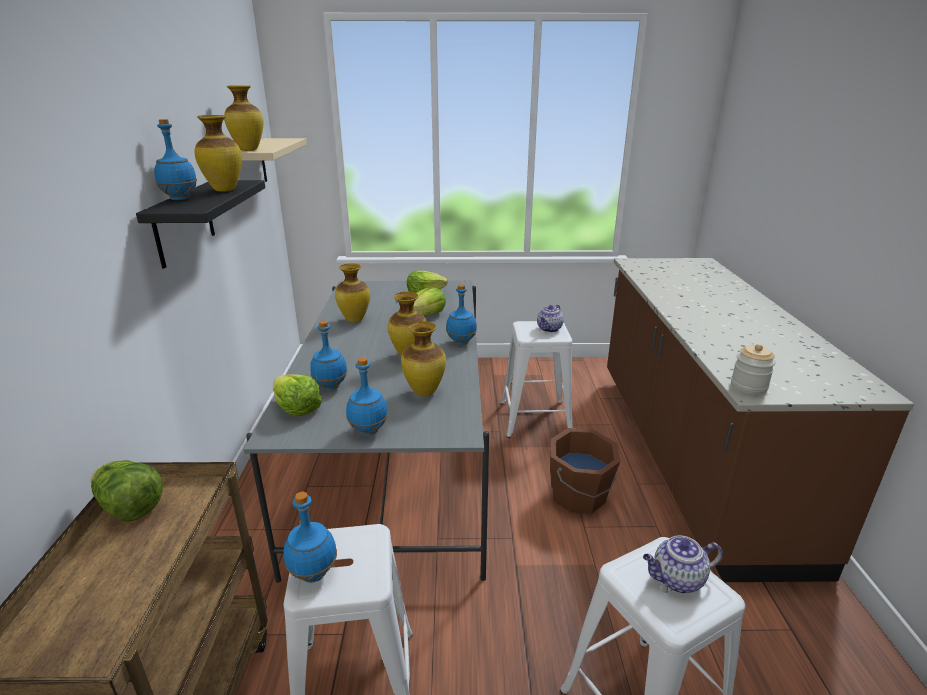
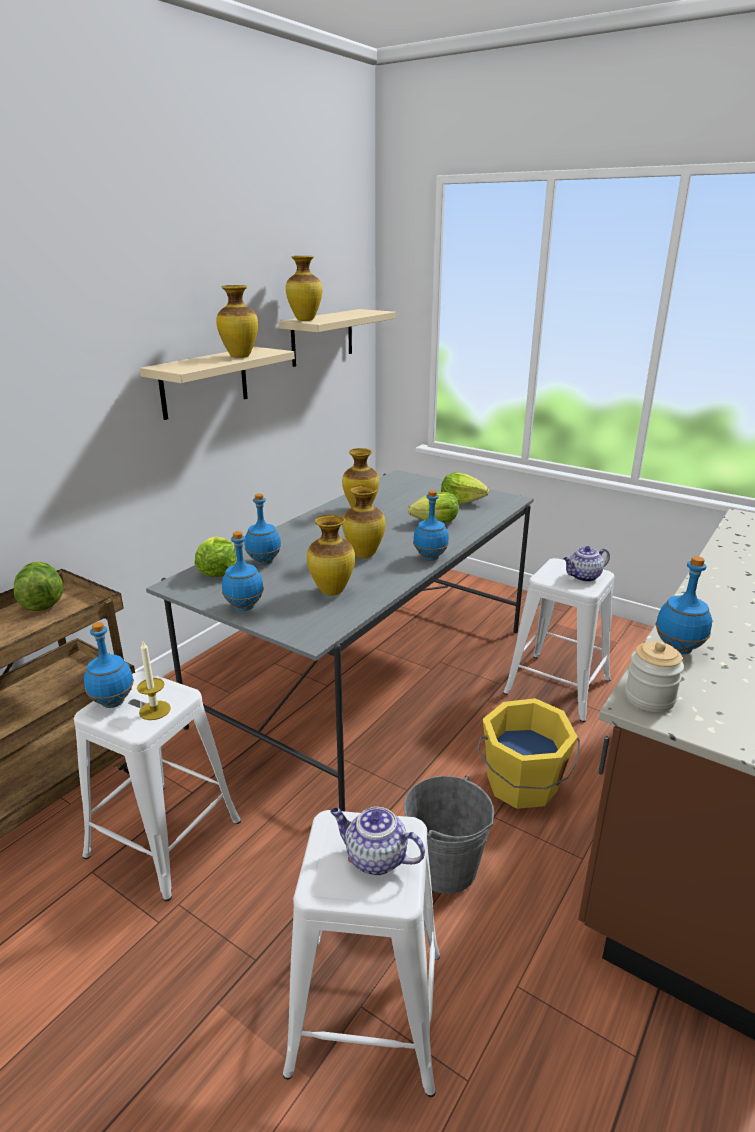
camera: 35 degrees right, 0 degrees up
(179, 199) = (191, 360): blue bottle -> blue bottle (677, 649)
(184, 222) = (204, 382): black shelf -> beige shelf
(365, 560) = (154, 710): none -> candle
(579, 496) = (522, 785): brown bucket -> yellow bucket
(589, 578) = (445, 867): none -> grey bucket

